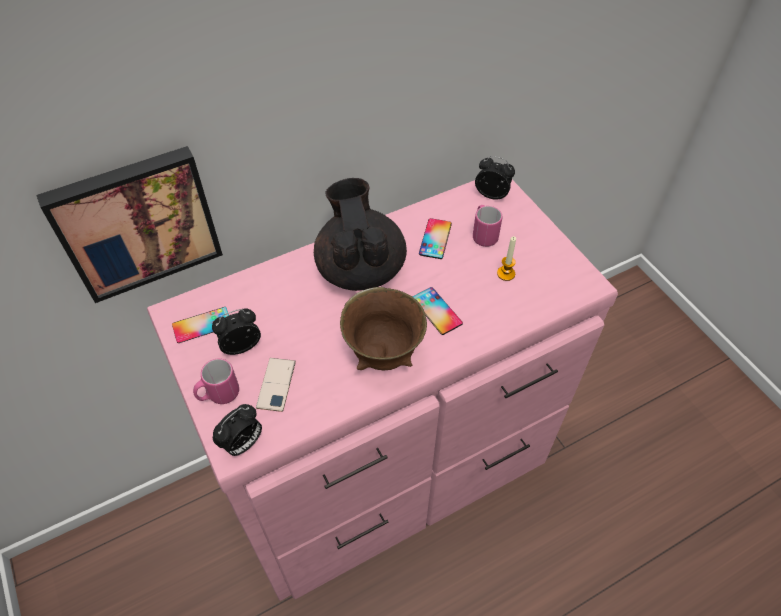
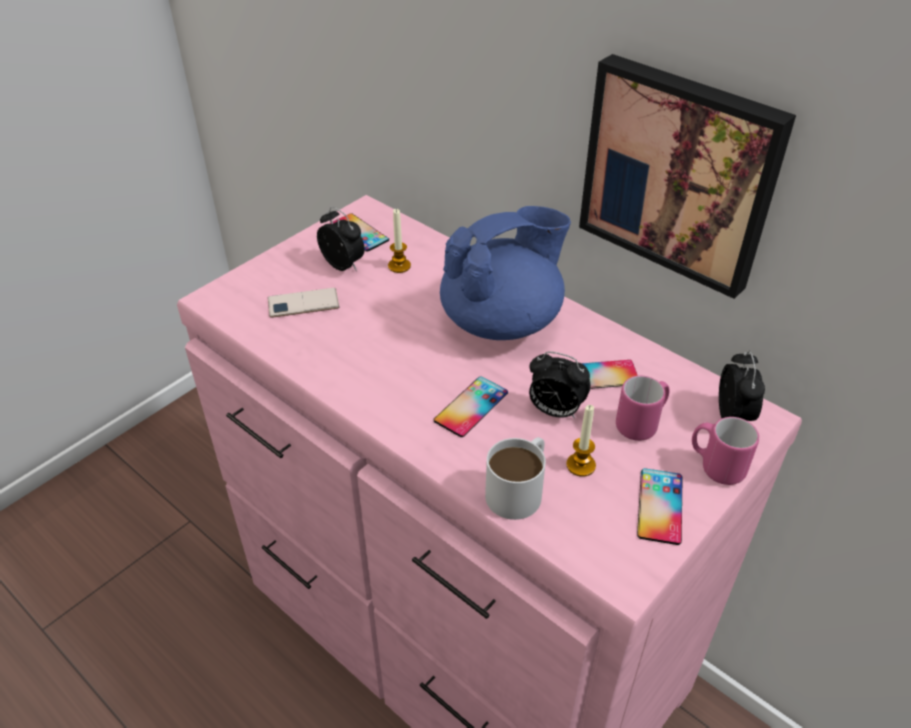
camera: 70 degrees right, 10 degrees down
(136, 222) = (388, 98): picture -> picture (680, 173)
(219, 395) = (276, 269): pink mug -> pink mug (715, 466)
(242, 444) = (223, 302): alarm clock -> alarm clock (555, 411)
(263, 310) = (399, 266): none -> candle
(360, 268) = (502, 321): black teapot -> blue teapot
(384, 354) = (379, 375): brown bowl -> none
(514, 308) = (520, 488): none -> white mug
(546, 251) = (660, 506): none -> phone

